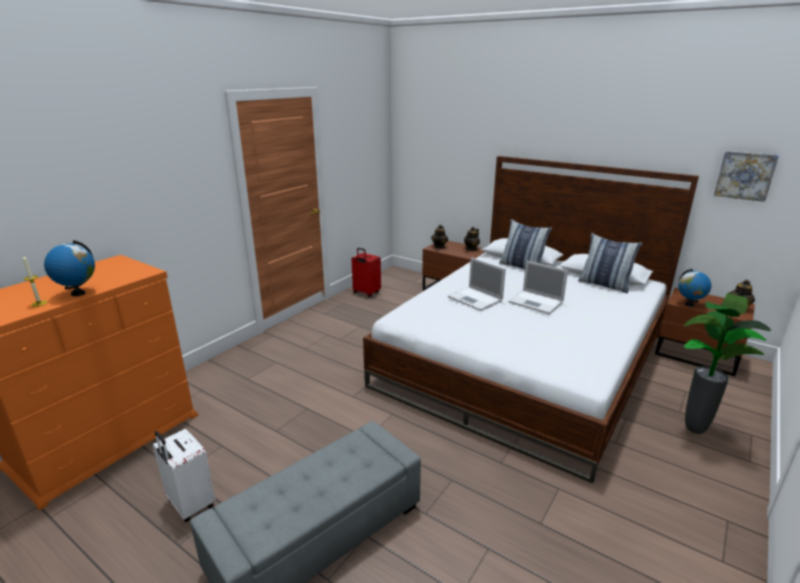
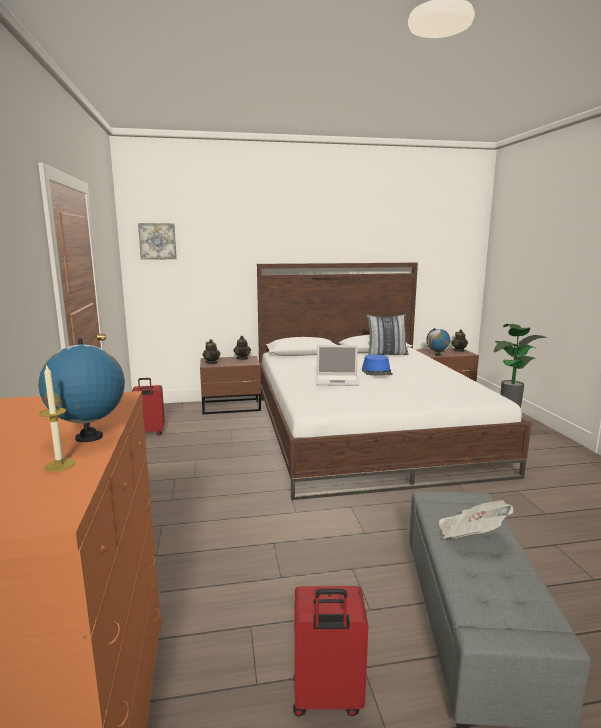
camera: 45 degrees left, 10 degrees down
(190, 505) = (327, 698): white suitcase -> red suitcase
(330, 472) = (470, 535): none -> newspaper
(522, 266) = (315, 357): pillow -> none
(537, 302) = (377, 372): laptop -> blue hat
(745, 175) = (440, 259): picture -> picture (157, 241)

